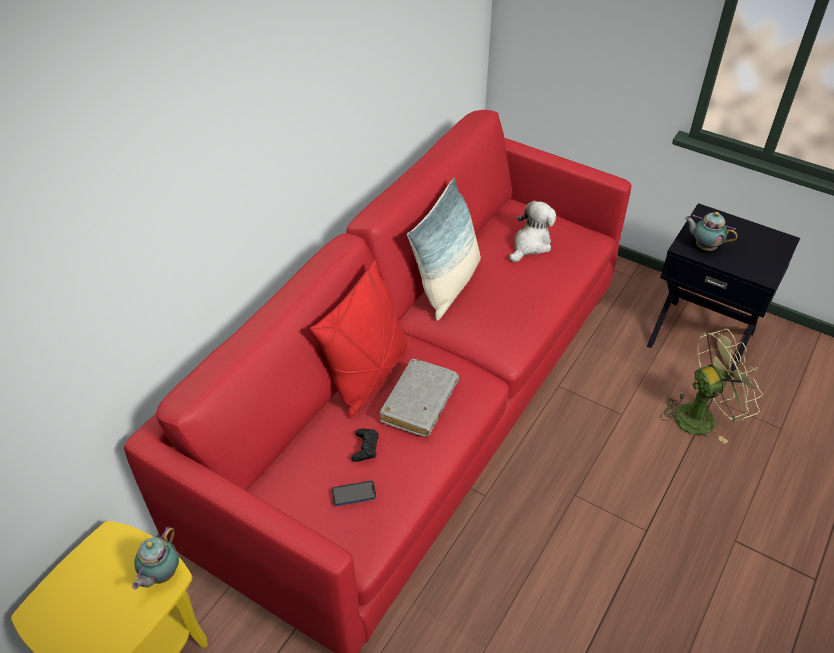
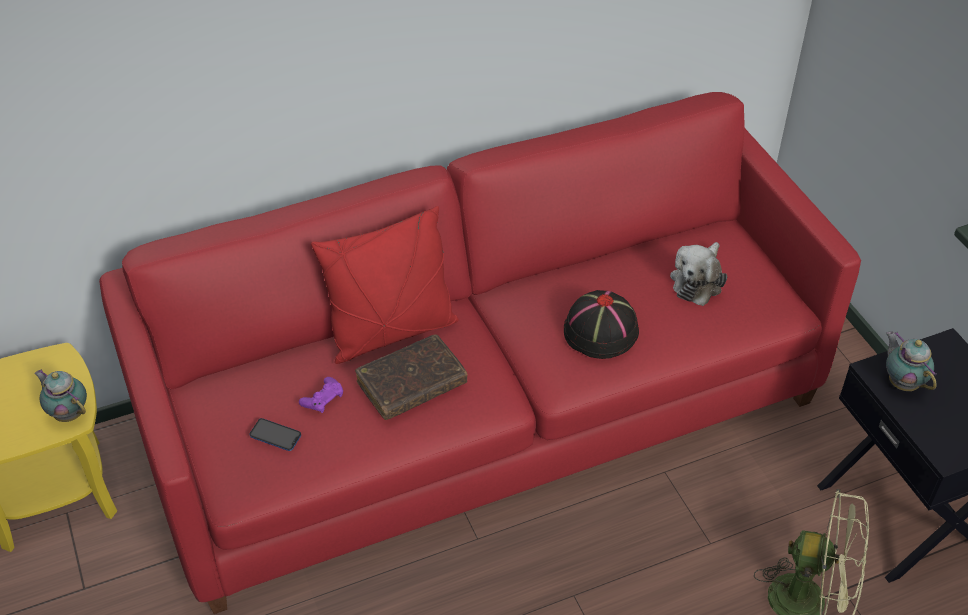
camera: 35 degrees right, 0 degrees up
(161, 575) = (68, 413): teapot -> teapot turned 75 degrees clockwise
(365, 448) = (323, 399): black game controller -> purple game controller
(419, 403) = (412, 384): grey book -> brown book
(447, 285) = (560, 281): pillow -> none
(506, 304) = (600, 332): none -> black hat
(530, 244) = (697, 281): plush toy -> plush toy turned 135 degrees clockwise

